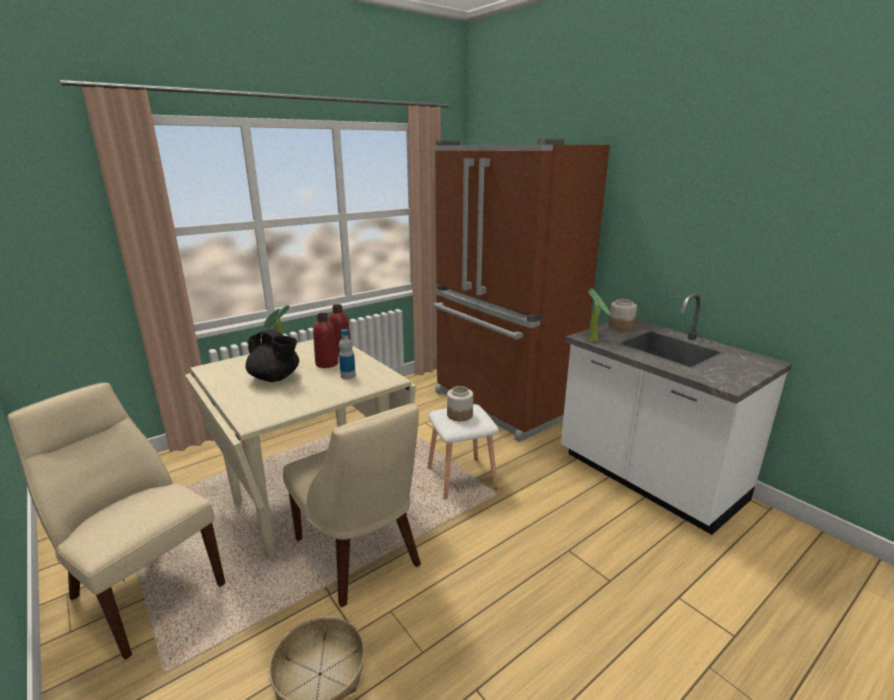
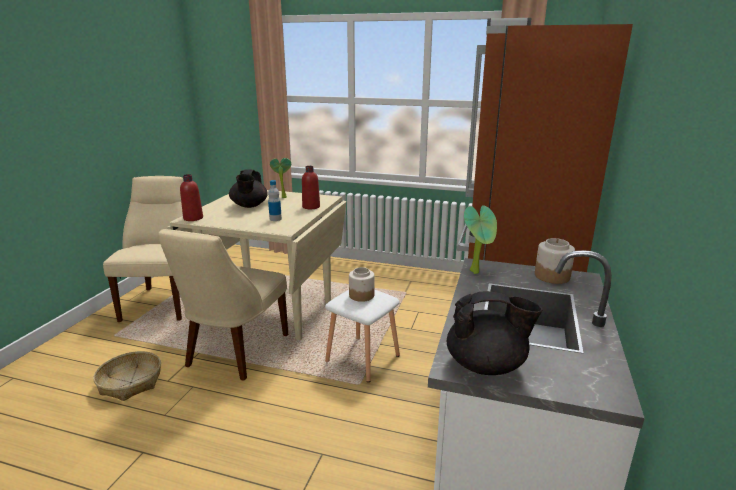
camera: 55 degrees right, 0 degrees up
(327, 364) = (287, 209): red bottle -> red bottle (193, 218)
(729, 377) = (486, 365): none -> black teapot

